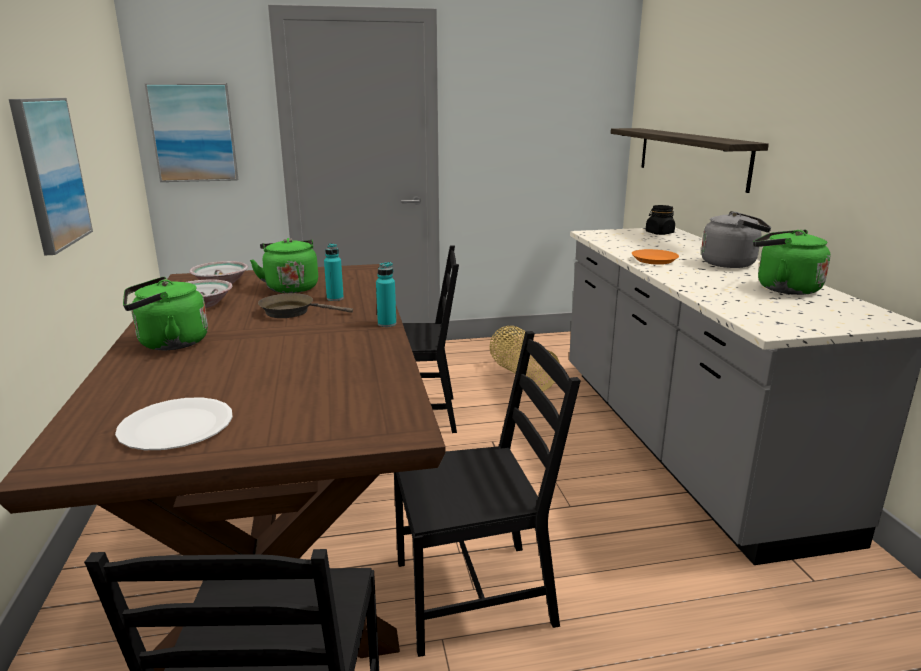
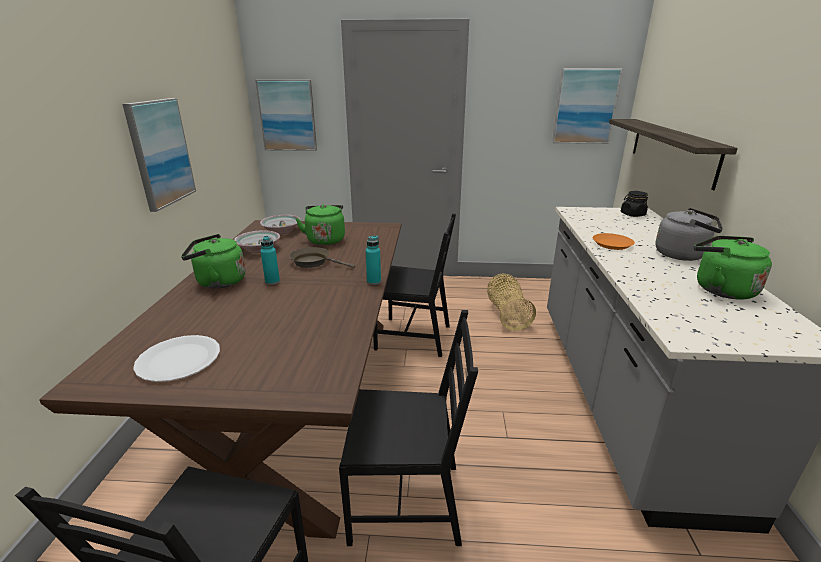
camera: 15 degrees right, 5 degrees up
(335, 298) = (350, 253): turquoise bottle -> turquoise bottle (272, 281)
(580, 115) = (585, 106): none -> picture

